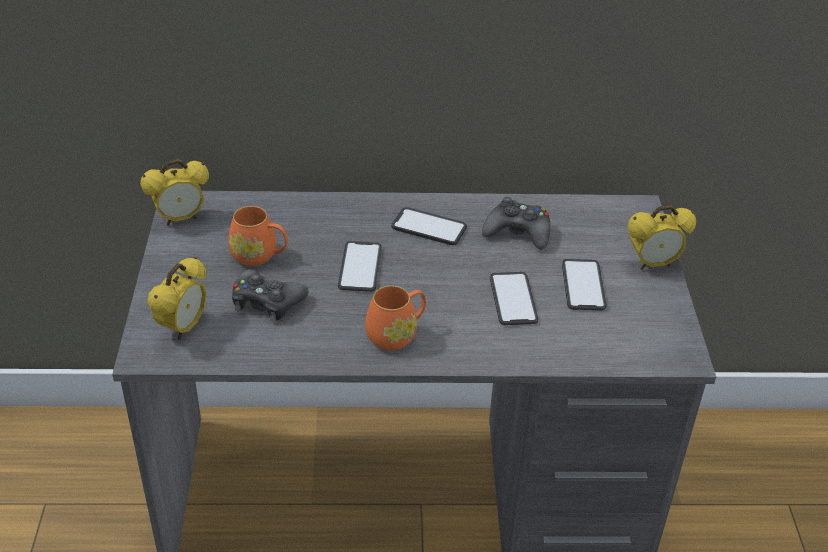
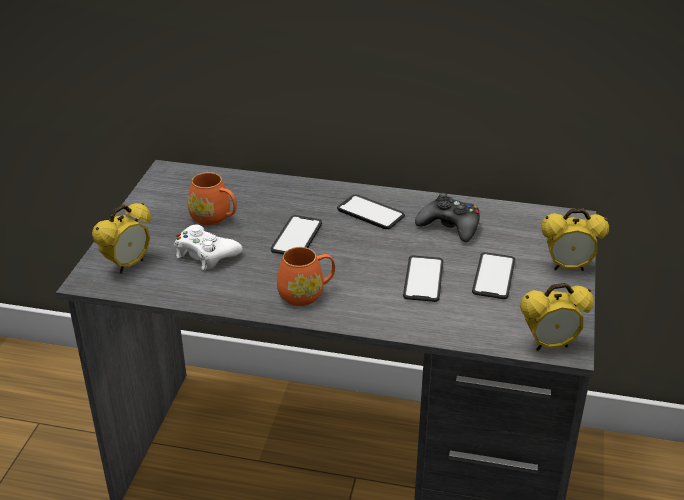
camera: 15 degrees right, 5 degrees down
(180, 219) = (161, 182): alarm clock -> alarm clock (550, 345)
(267, 302) = (205, 254): black game controller -> white game controller

